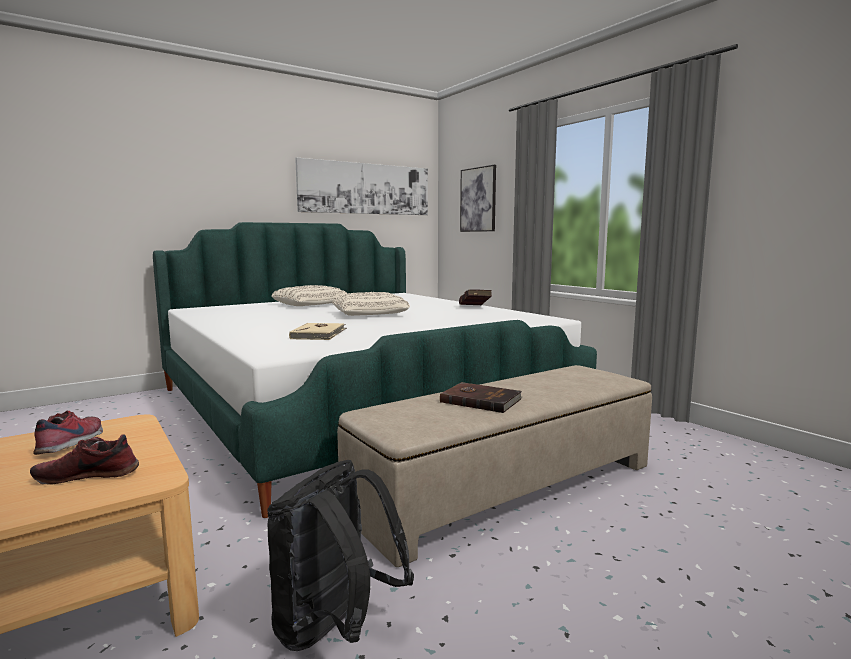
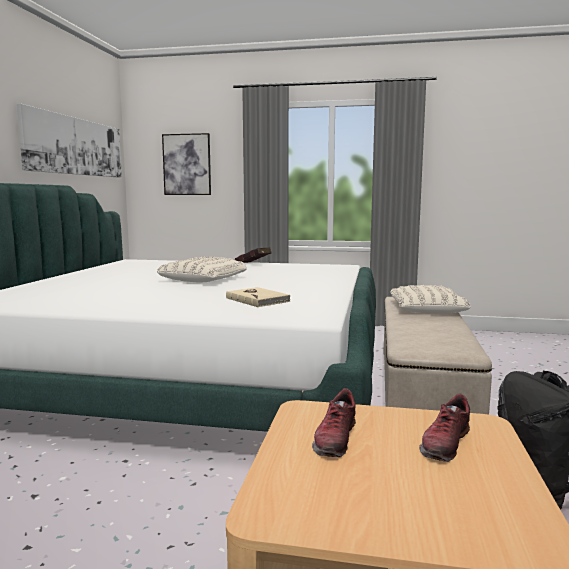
camera: 45 degrees left, 0 degrees up
(72, 443) = (334, 438): shoe -> shoe turned 120 degrees counterclockwise
(310, 304) = (96, 279): beige pillow -> beige pillow (427, 309)
(480, 400) = (430, 325): brown book -> none

